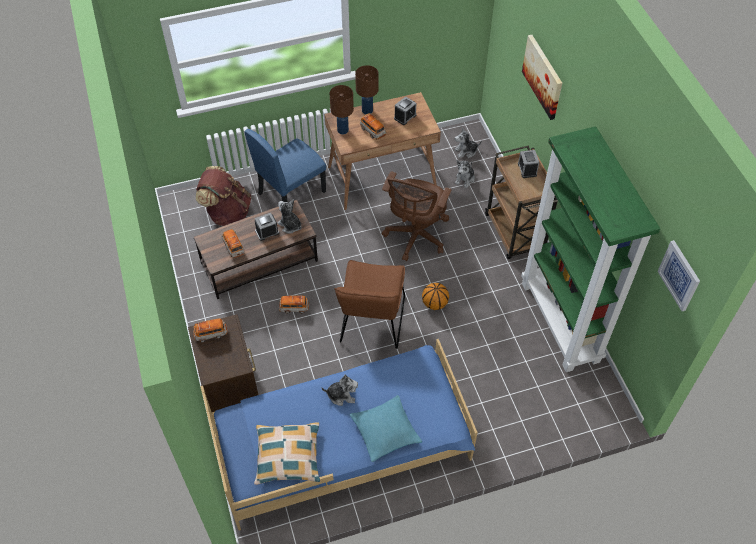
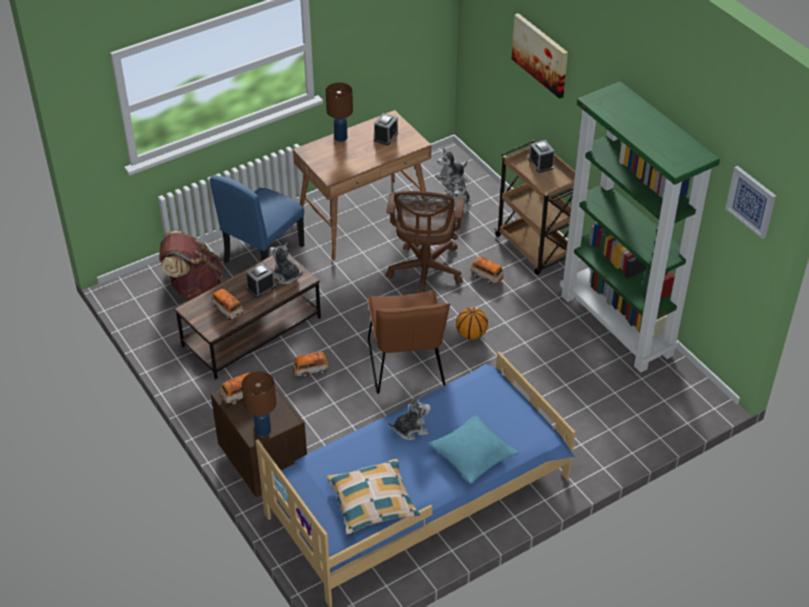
camera: 15 degrees left, 10 degrees down
(343, 130) = (320, 161): brown table lamp -> brown table lamp (263, 430)
(373, 131) = (355, 157): toy car -> toy car (486, 276)

